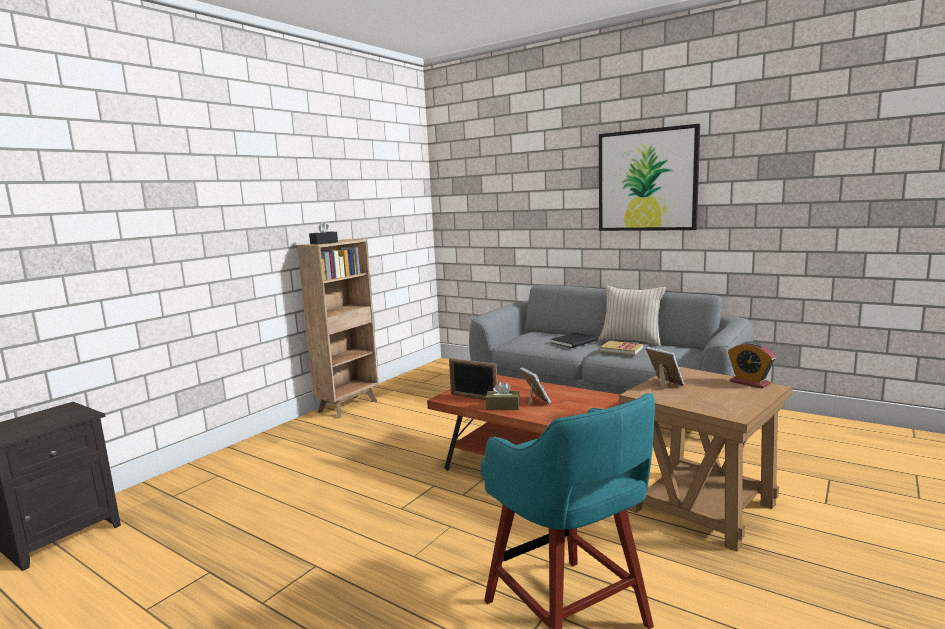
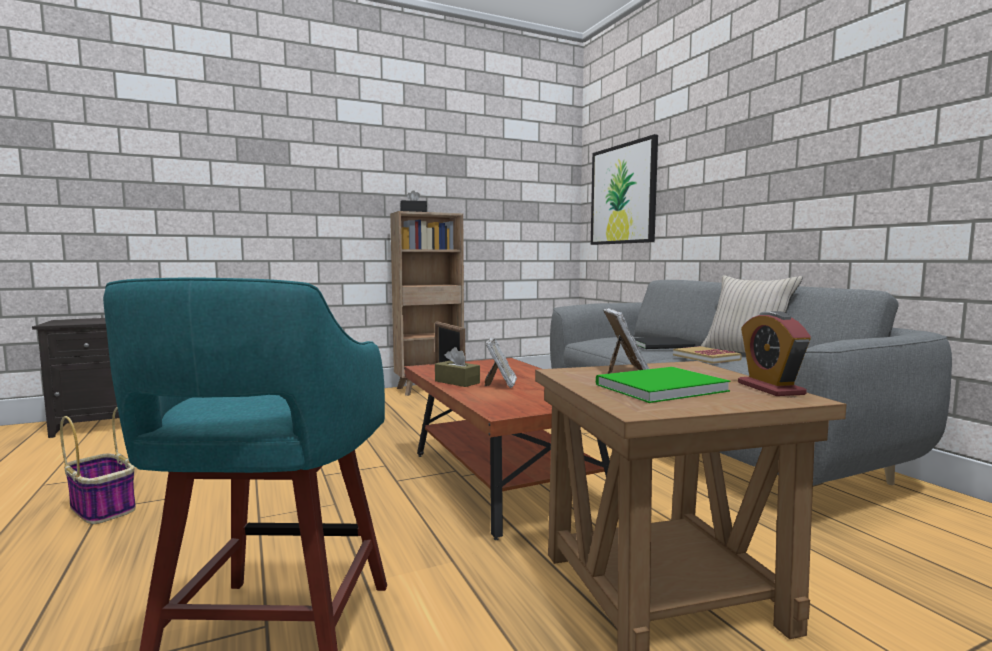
camera: 30 degrees right, 5 degrees down
(264, 601) = (103, 508): none -> basket
(647, 180) = (806, 127): picture -> picture (623, 194)
(707, 395) = (656, 387): none -> green book

